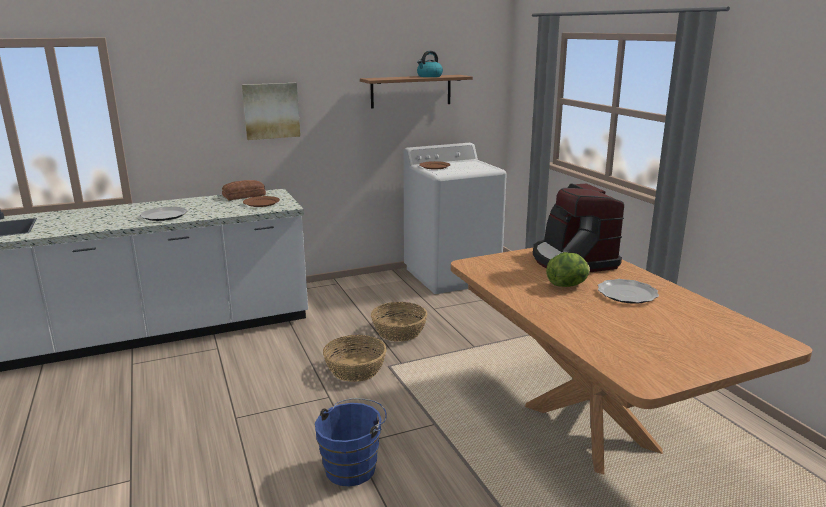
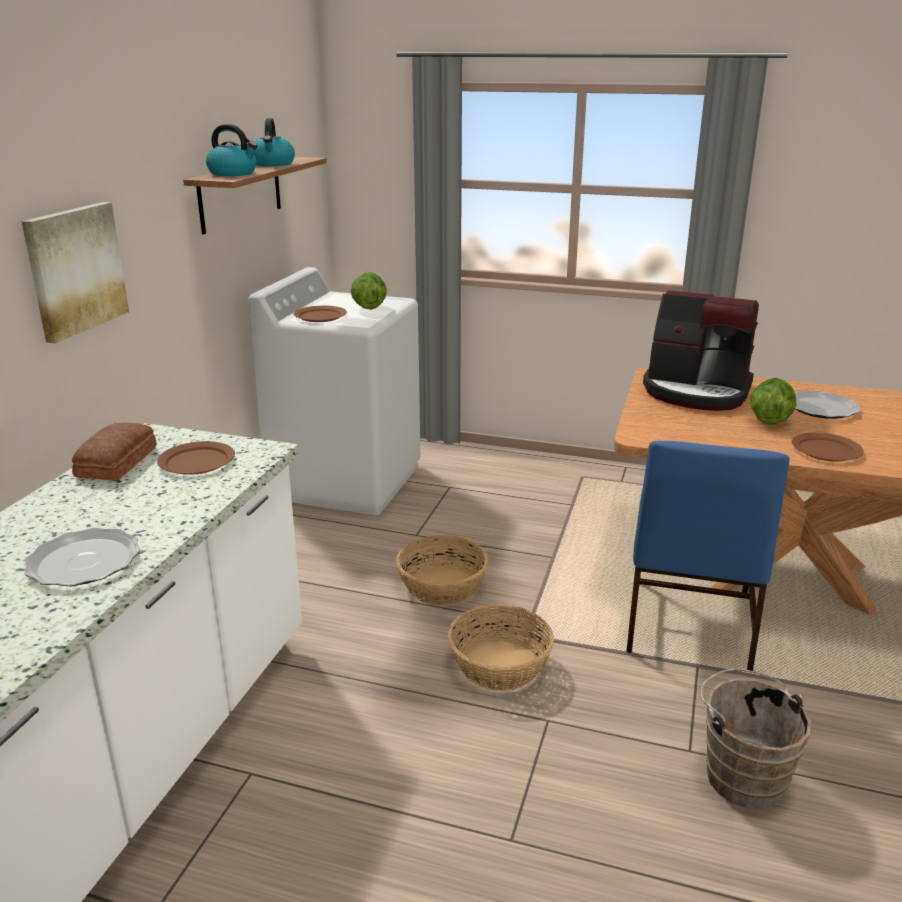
camera: 50 degrees left, 5 degrees up
(353, 467) = (742, 774): blue bucket -> brown bucket
(388, 78) = (233, 173): none -> kettle
(467, 168) = (368, 307): none -> lettuce
(471, 408) = (687, 625): none -> blue chair
(550, 308) = (825, 450): none -> brown plate

